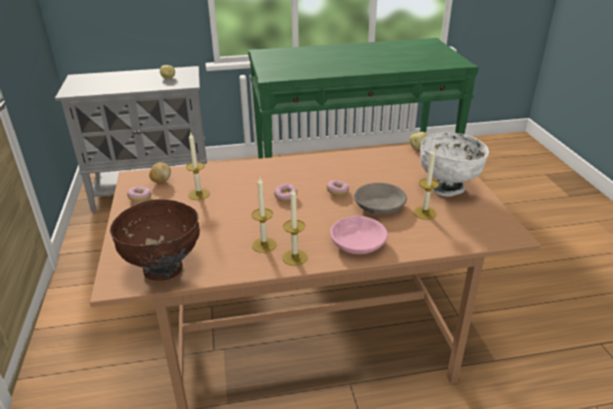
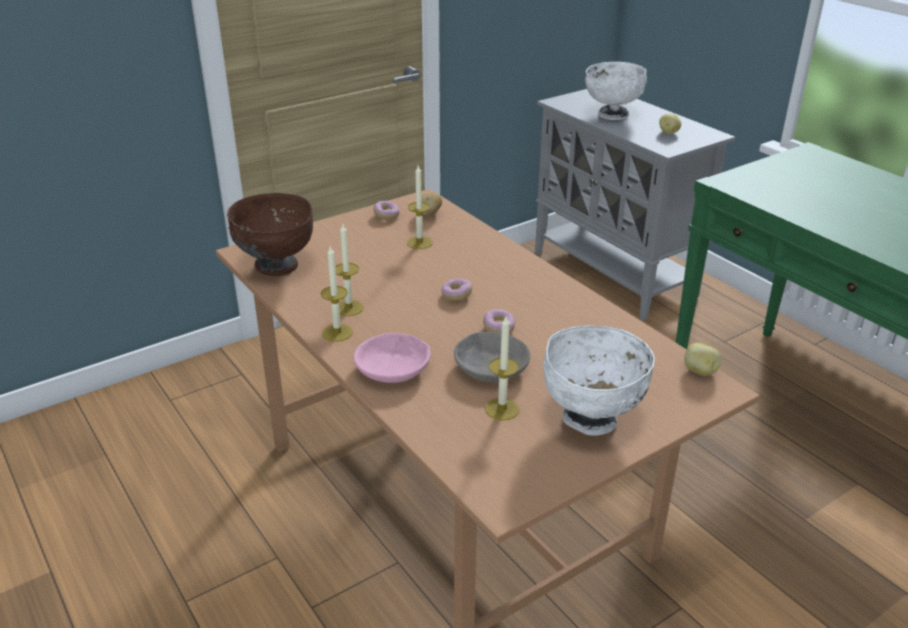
camera: 65 degrees right, 0 degrees up
(118, 84) = (612, 115): none -> white bowl

